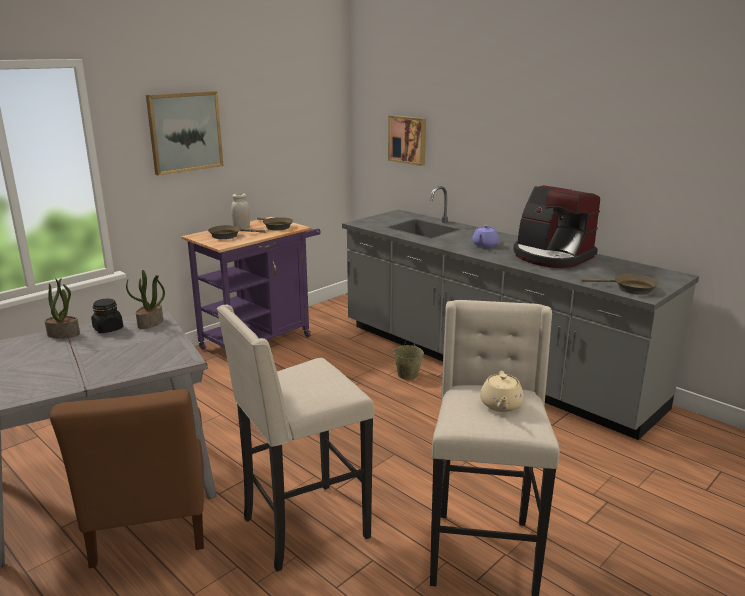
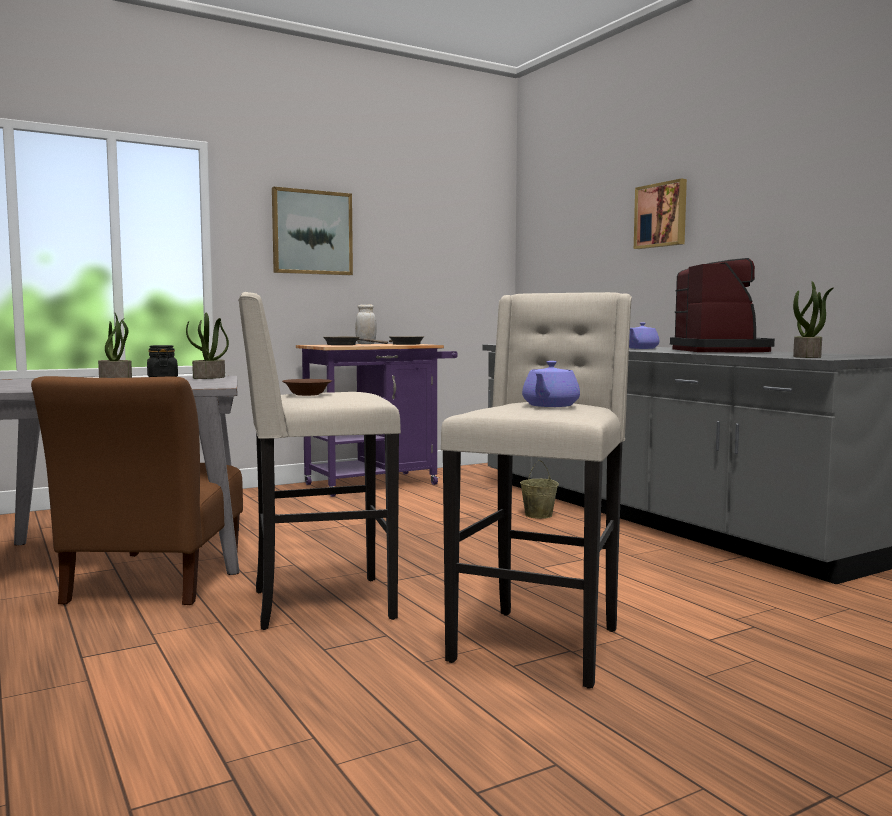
camera: 15 degrees right, 15 degrees down
(290, 388) = (307, 394): none -> brown bowl
(408, 139) = (573, 258): picture -> picture (661, 215)
(501, 405) = (550, 406): beige teapot -> purple teapot
(551, 256) = (722, 351): coffee machine -> coffee machine turned 150 degrees counterclockwise
(630, 288) = (807, 357): brown frying pan -> potted plant

